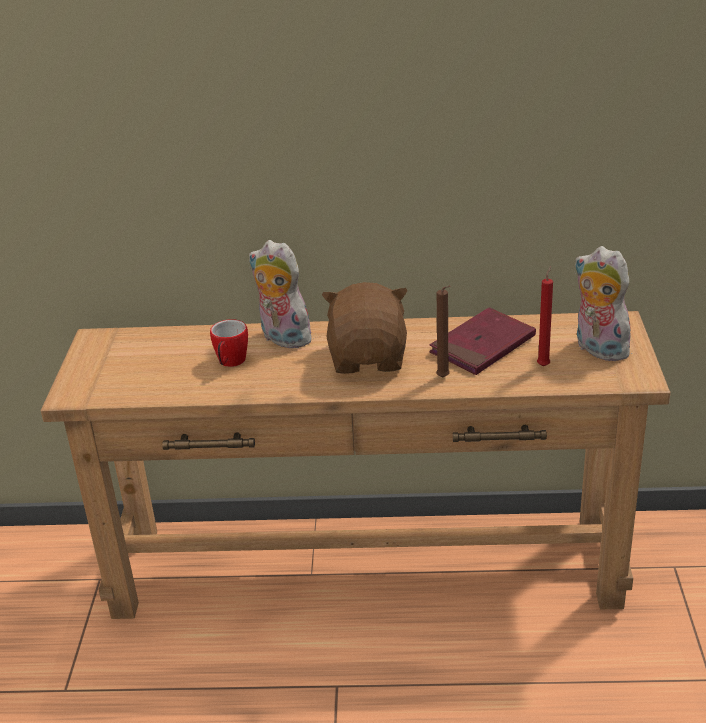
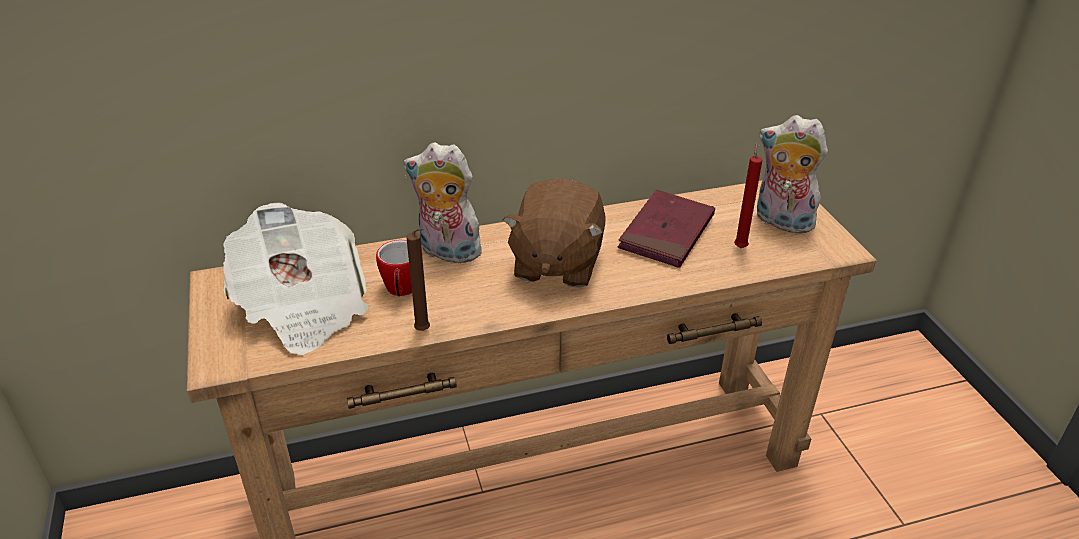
camera: 20 degrees left, 5 degrees up
(148, 365) = (302, 307): none -> newspaper
(369, 358) = (556, 263): brown plush toy -> brown plush toy turned 150 degrees counterclockwise
(444, 378) = (649, 276): brown candle -> brown candle (424, 331)

